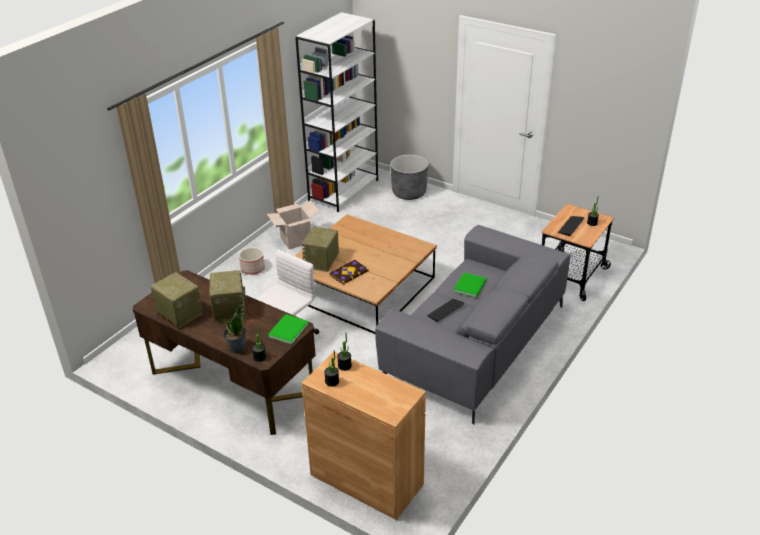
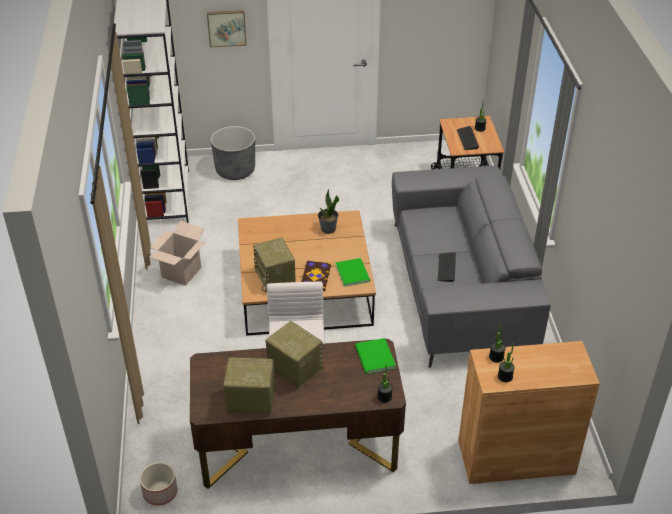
camera: 40 degrees left, 5 degrees up
(236, 347) = (351, 400): potted plant -> potted plant (328, 229)
(252, 269) = (173, 325): planter -> planter (159, 492)
(426, 69) = (226, 27): none -> picture
(471, 285) = (439, 234): green book -> green book (353, 272)

